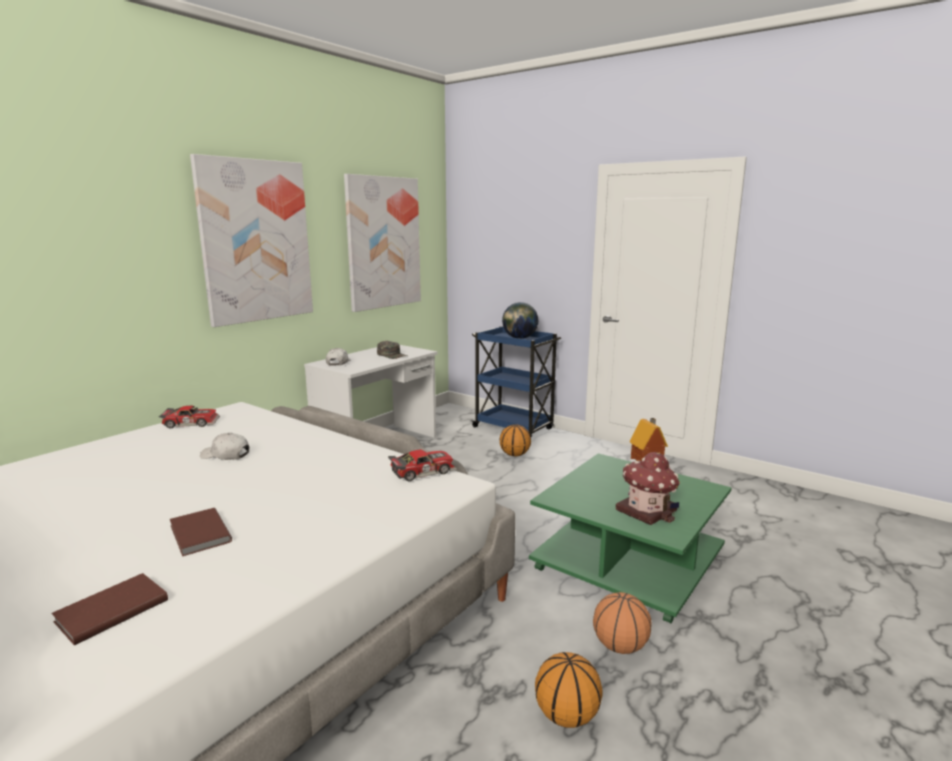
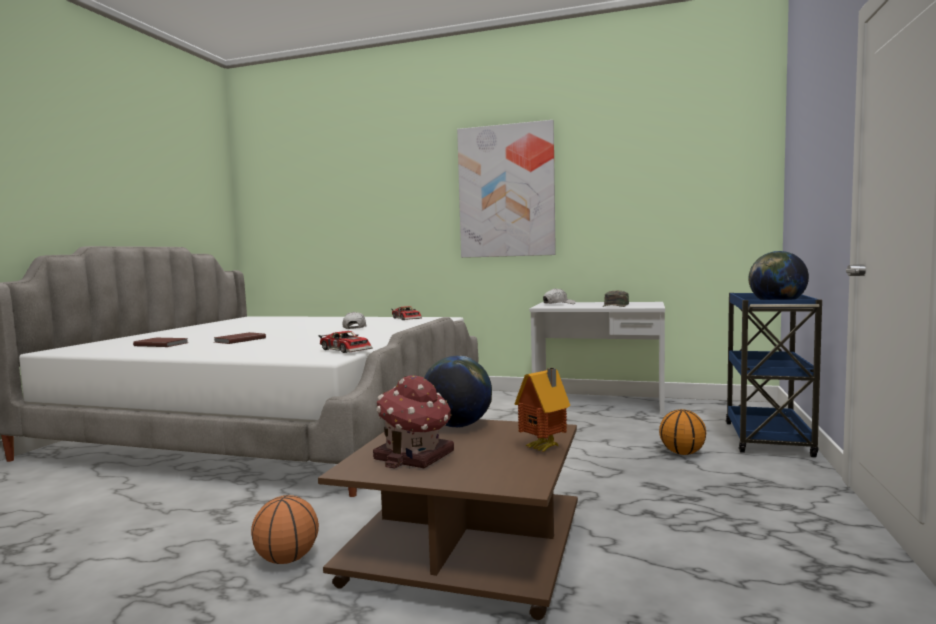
camera: 70 degrees right, 10 degrees down
(383, 243) = (660, 188): picture -> none
(566, 716) = (188, 544): basketball -> none
(579, 486) = (457, 426): none -> globe
(625, 562) = (463, 547): green coffee table -> brown coffee table

